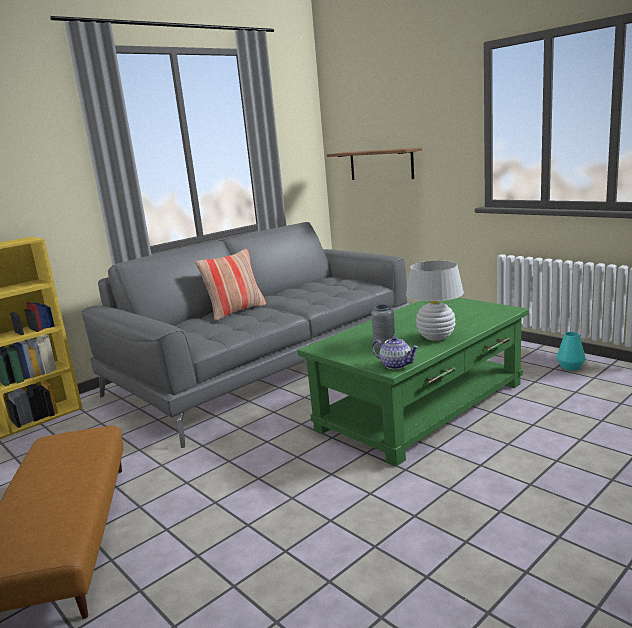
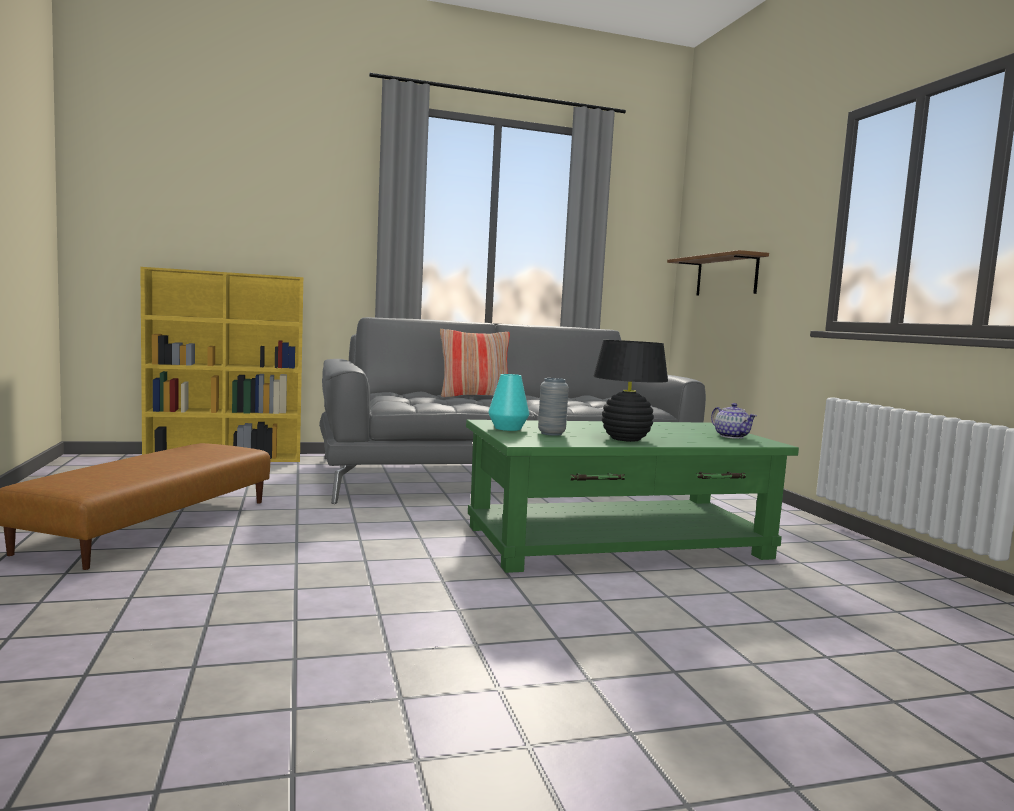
camera: 25 degrees right, 10 degrees down
(395, 365) = (532, 442): teapot -> teapot (731, 436)
(436, 337) = (626, 439): white table lamp -> black table lamp
(570, 367) = (878, 564): turquoise vase -> turquoise vase (508, 428)

